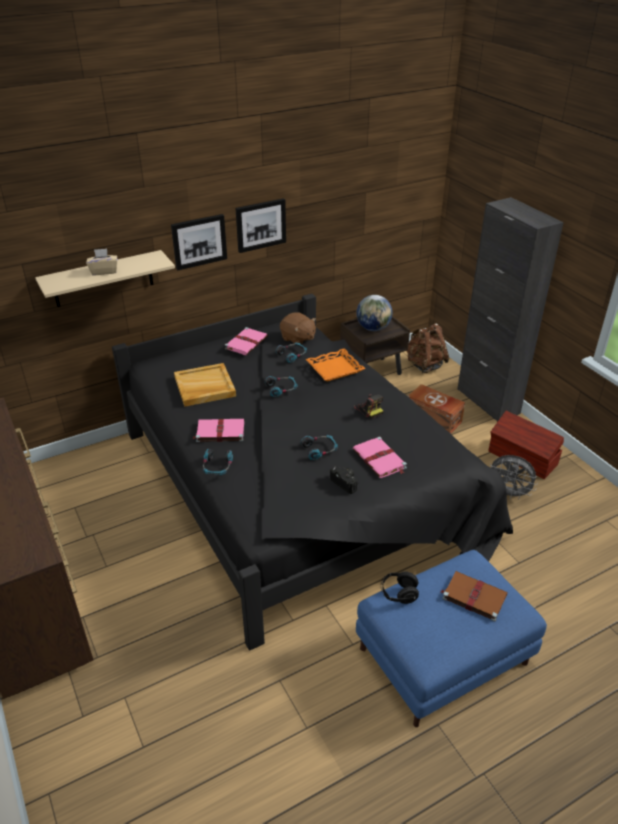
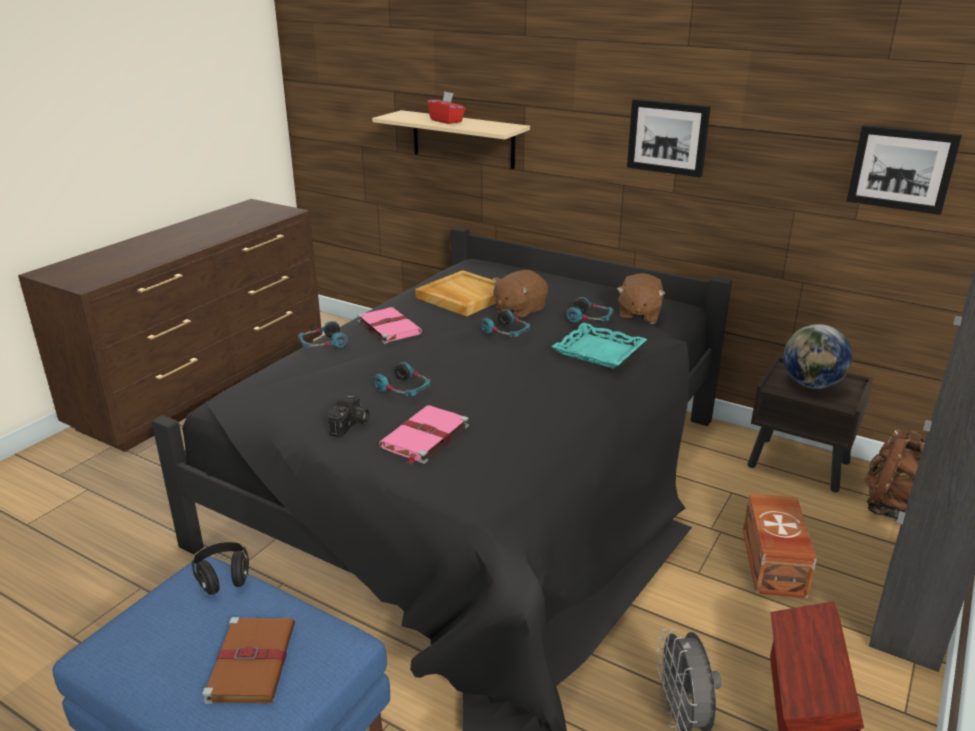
camera: 60 degrees right, 10 degrees down
(104, 271) = (446, 121): beige tissue box -> red tissue box
(199, 241) = (578, 131): picture -> picture (902, 168)
(246, 342) = (579, 289): pink book -> none
(249, 375) = (519, 311): none -> brown plush toy
(334, 368) = (599, 351): orange tray -> turquoise tray
(368, 409) = (533, 398): camera -> none

